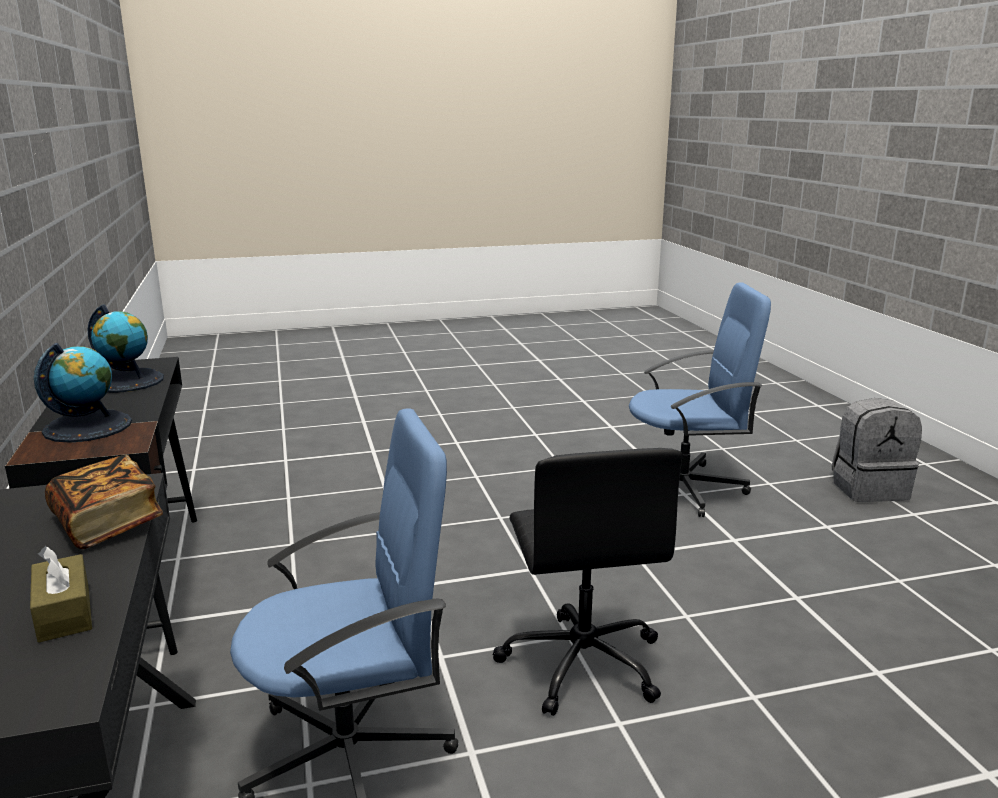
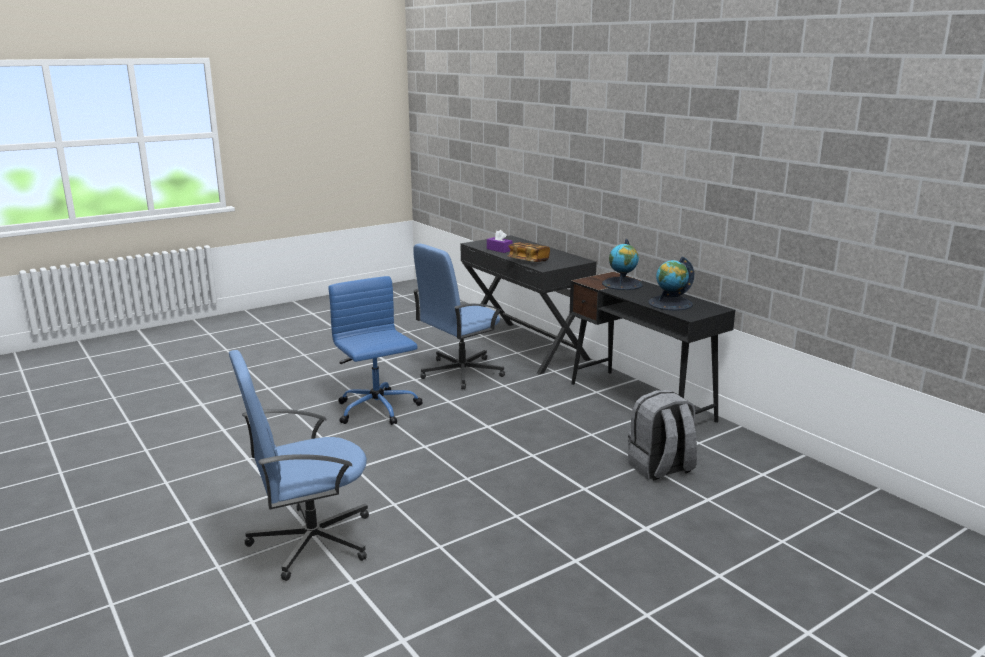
camera: 160 degrees right, 0 degrees up
(64, 613) = (499, 249): brown tissue box -> purple tissue box
(582, 662) = (377, 410): black office chair -> blue office chair
(869, 489) = (108, 580): grey backpack -> grey backpack (660, 468)

